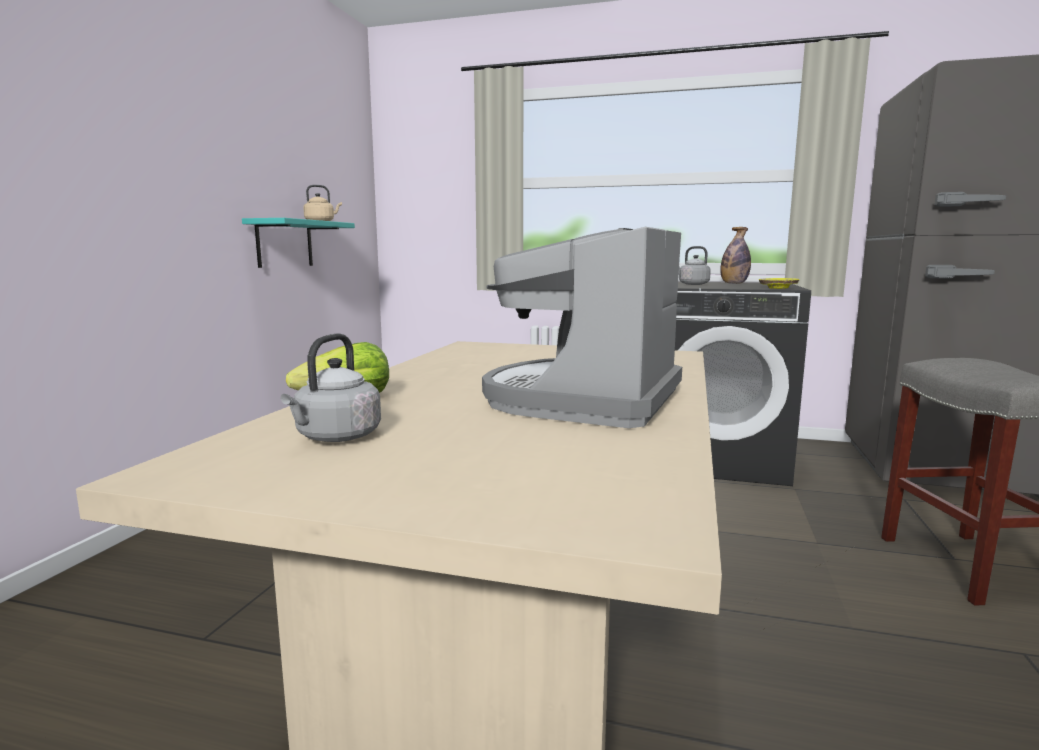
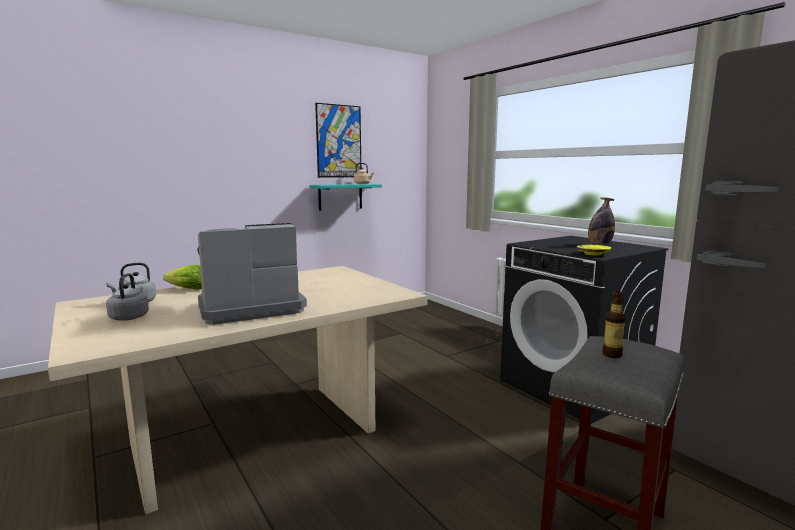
camera: 40 degrees right, 0 degrees up
(277, 143) = (339, 141): none -> picture
(692, 284) = (559, 242): grey kettle -> grey kettle (130, 317)
(985, 369) = (612, 355): none -> bottle

